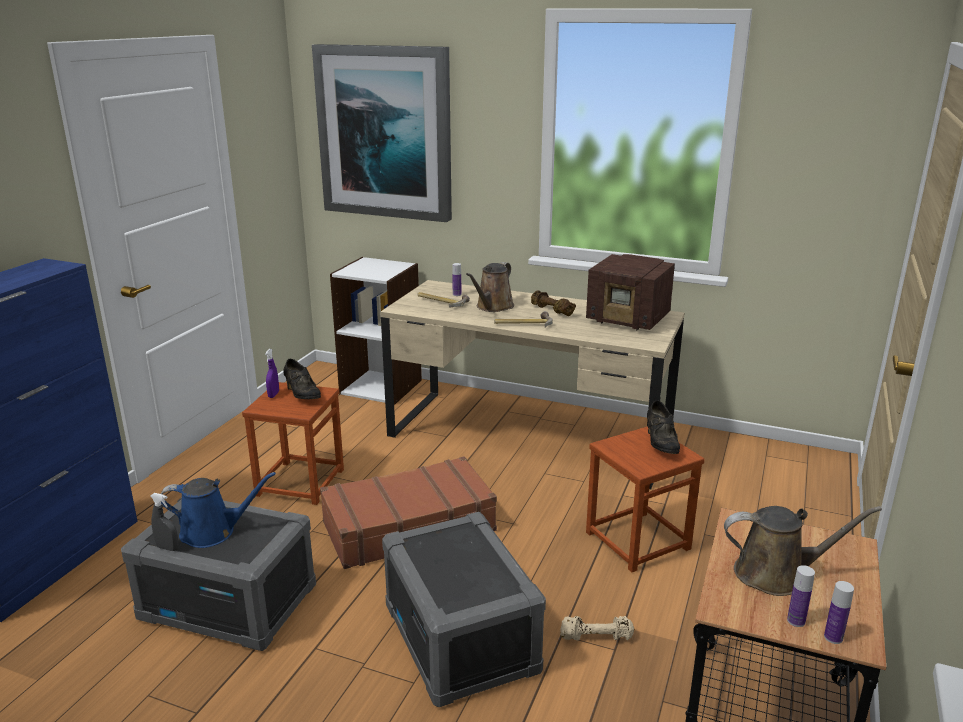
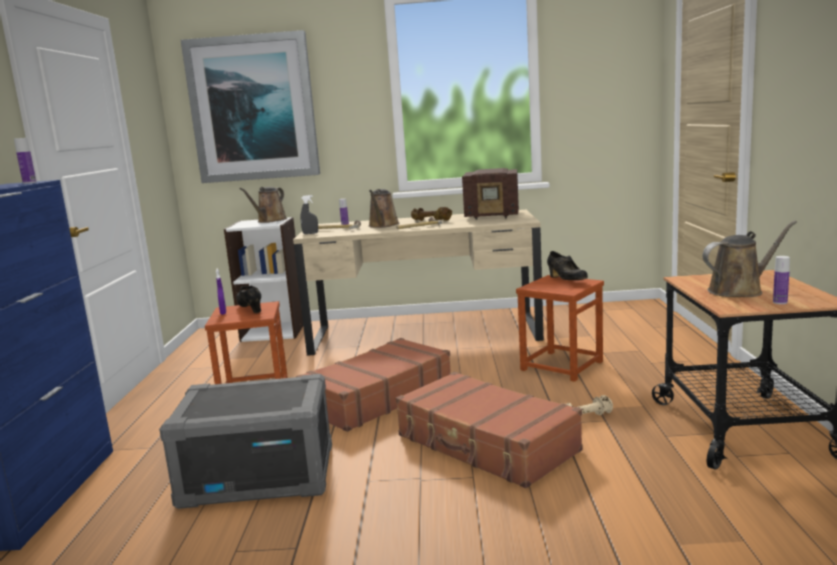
camera: 20 degrees left, 10 degrees down
(167, 548) = (210, 416): grey spray bottle -> grey spray bottle (310, 233)
(213, 532) = (244, 400): blue watering can -> none
(302, 395) = (250, 309): black shoe -> black shoe turned 150 degrees counterclockwise
(387, 267) = (270, 221): none -> brown watering can
(461, 639) = (486, 444): grey storage box -> brown suitcase
(833, 637) = (811, 303): bottle -> bottle (29, 183)

